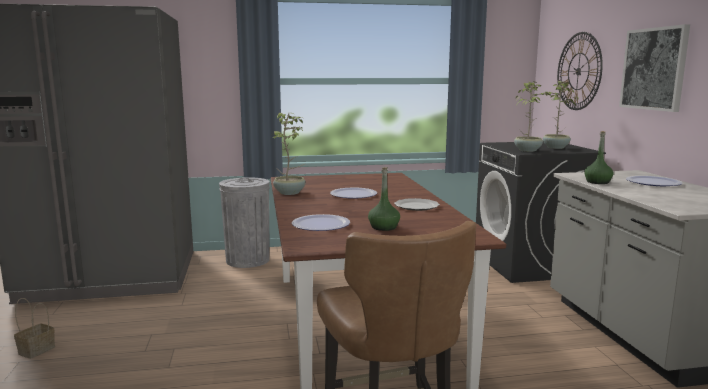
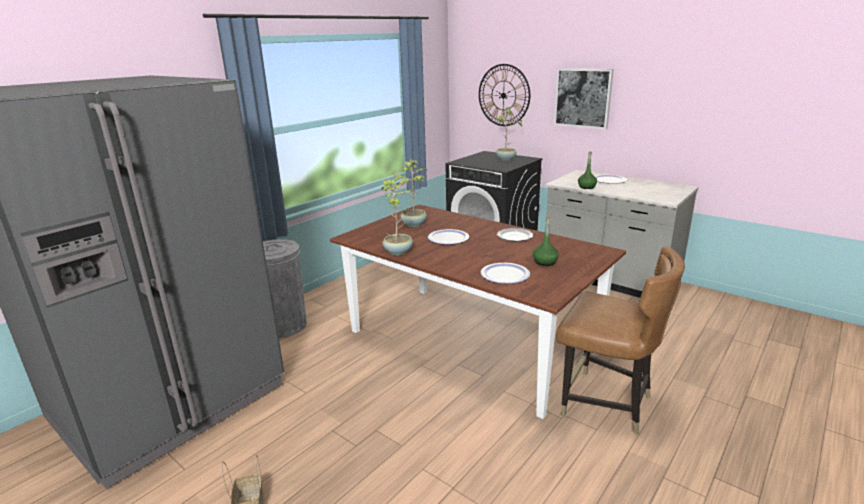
camera: 40 degrees left, 10 degrees up
(528, 150) = (498, 166): potted plant -> potted plant (414, 224)

